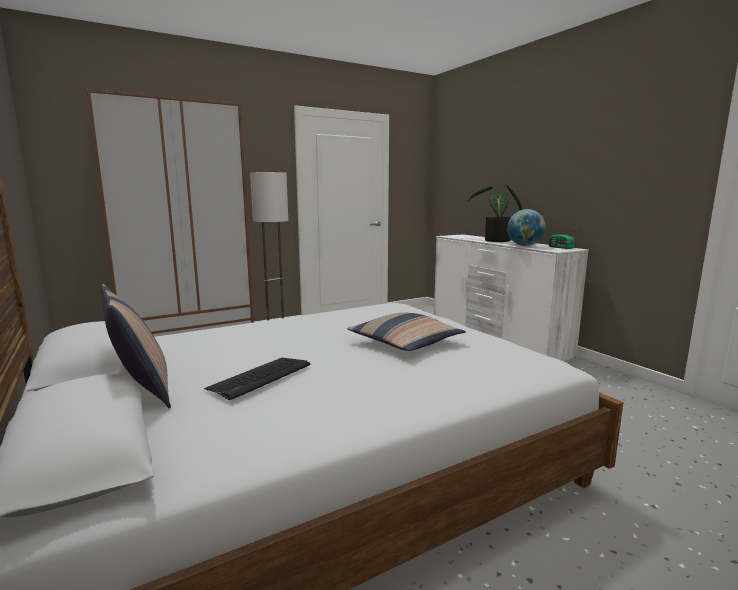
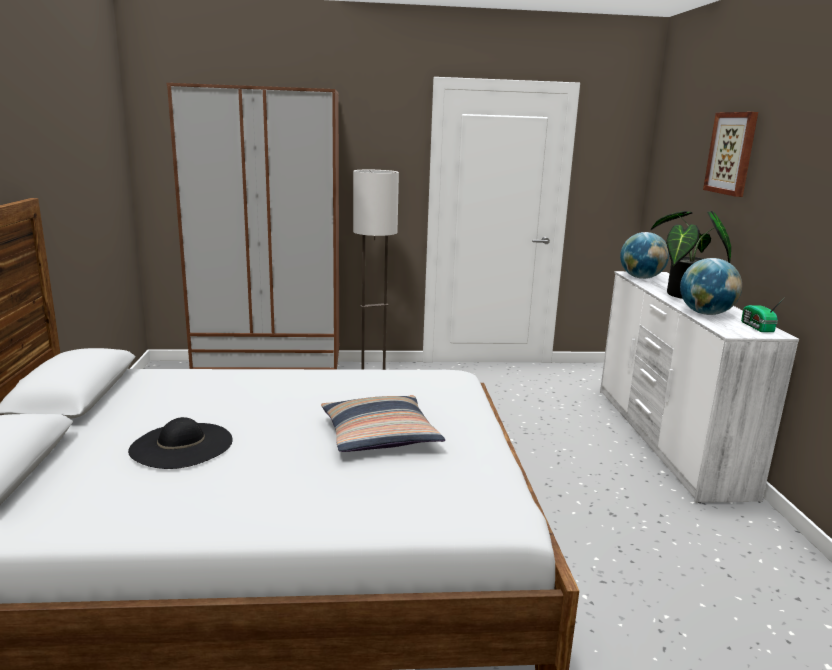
camera: 25 degrees right, 5 degrees up
(142, 391) = (80, 433): pillow -> none
(260, 378) = (181, 445): keyboard -> black hat
(457, 237) = (641, 278): none -> globe
(507, 150) = (732, 153): none -> picture

